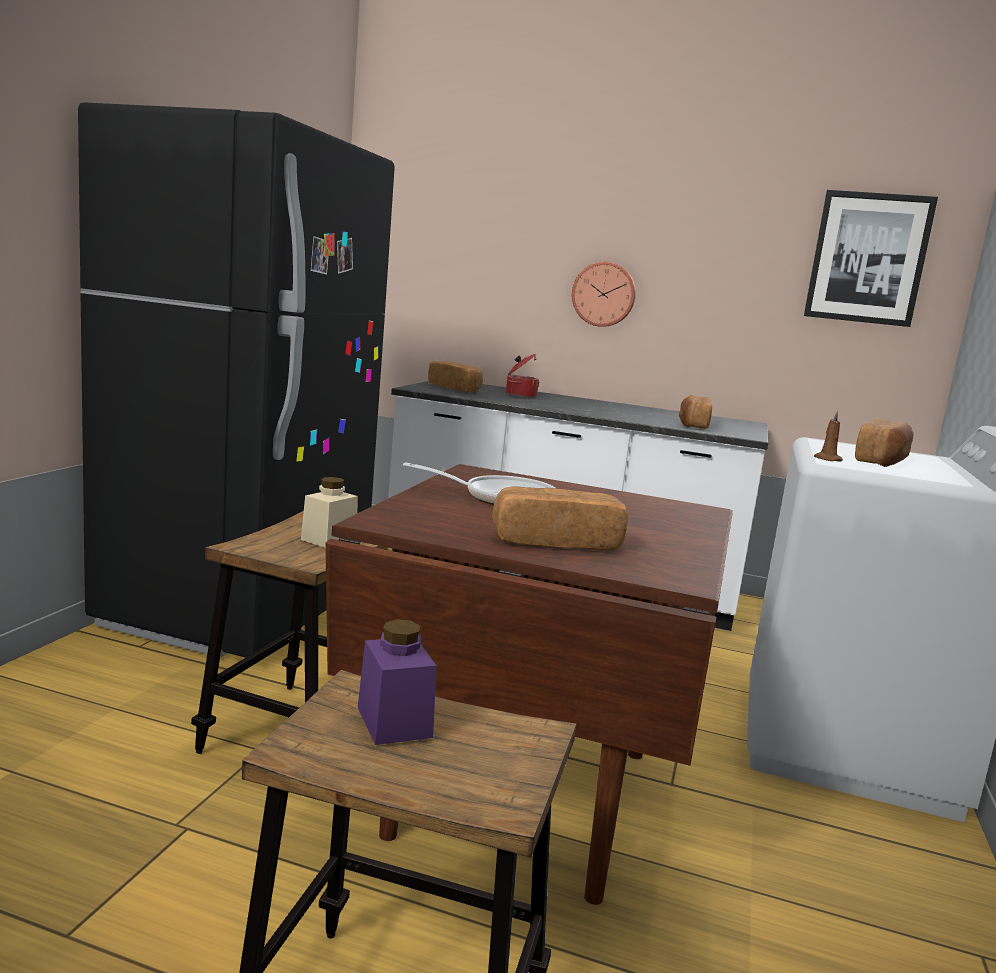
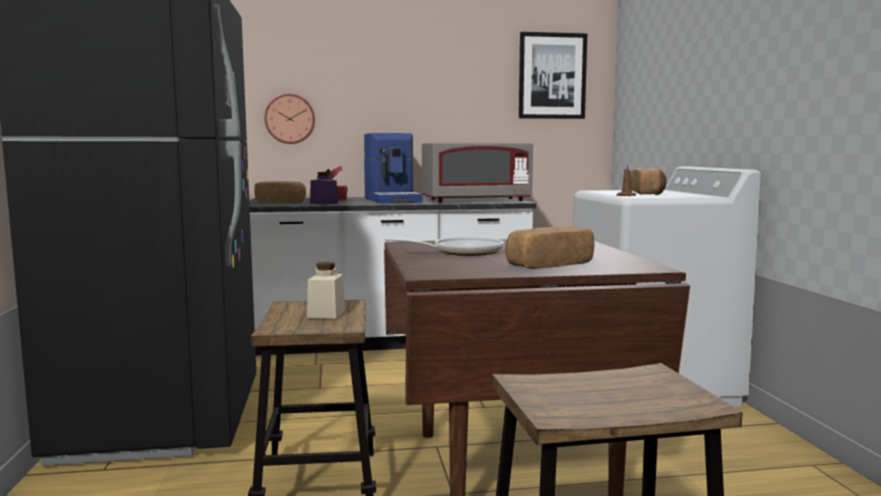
camera: 25 degrees left, 5 degrees down
(394, 722) = (574, 388): purple jar -> purple jar (324, 203)
(590, 406) = (393, 200): none -> coffee machine
(604, 294) = (377, 116): wall clock -> wall clock (290, 119)
(693, 425) = (476, 200): bread -> grey microwave

